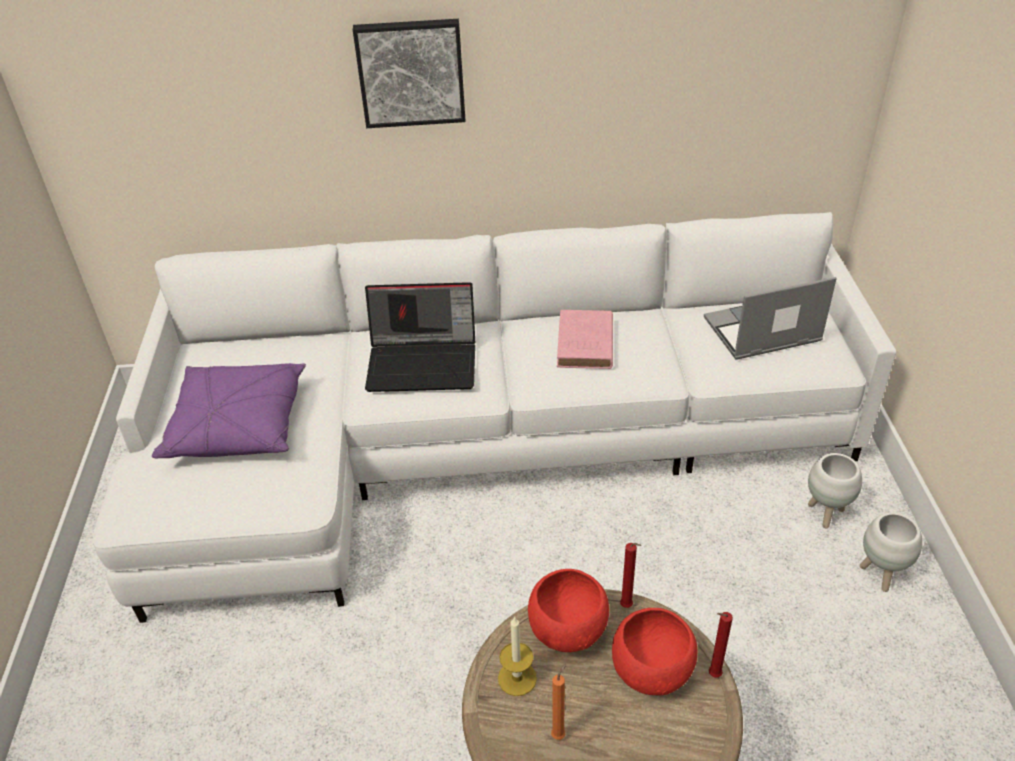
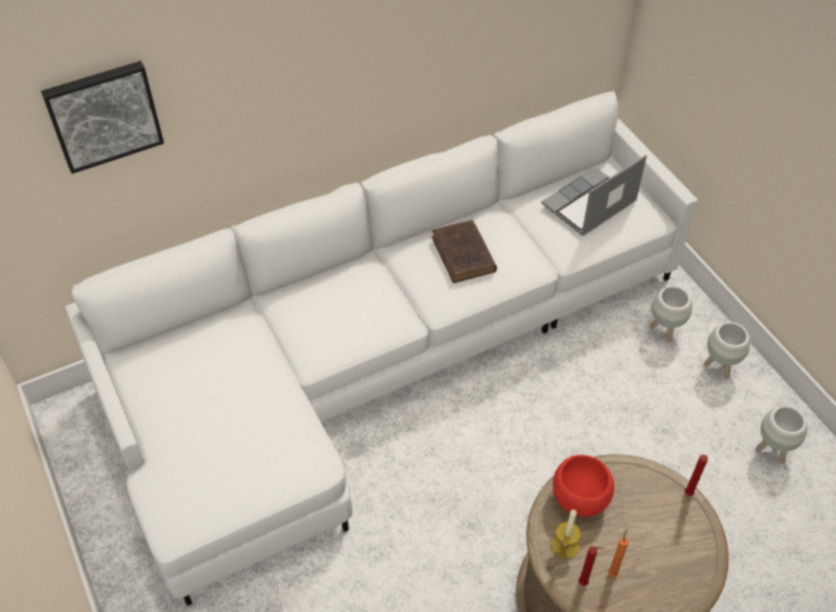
camera: 25 degrees left, 10 degrees up
(238, 426) = (218, 417): purple pillow -> none
(411, 72) = (281, 69): picture -> picture (103, 114)
(424, 363) = (342, 310): laptop -> none
(585, 345) = (464, 256): pink book -> brown book
(627, 607) = (610, 466): red candle -> red candle (584, 583)
(652, 671) = (648, 506): red bowl -> none
(911, 697) = (772, 451): none -> white planter

